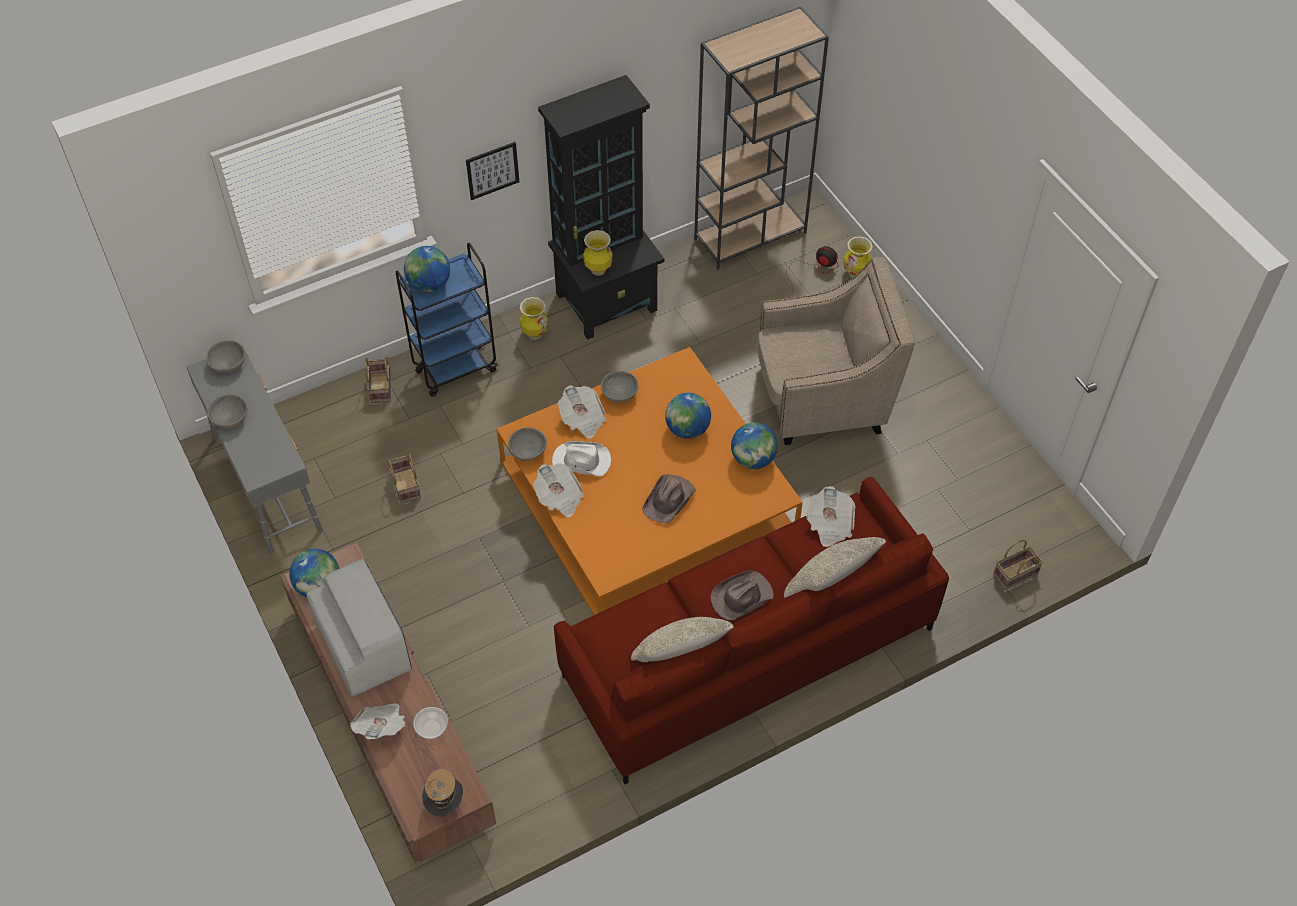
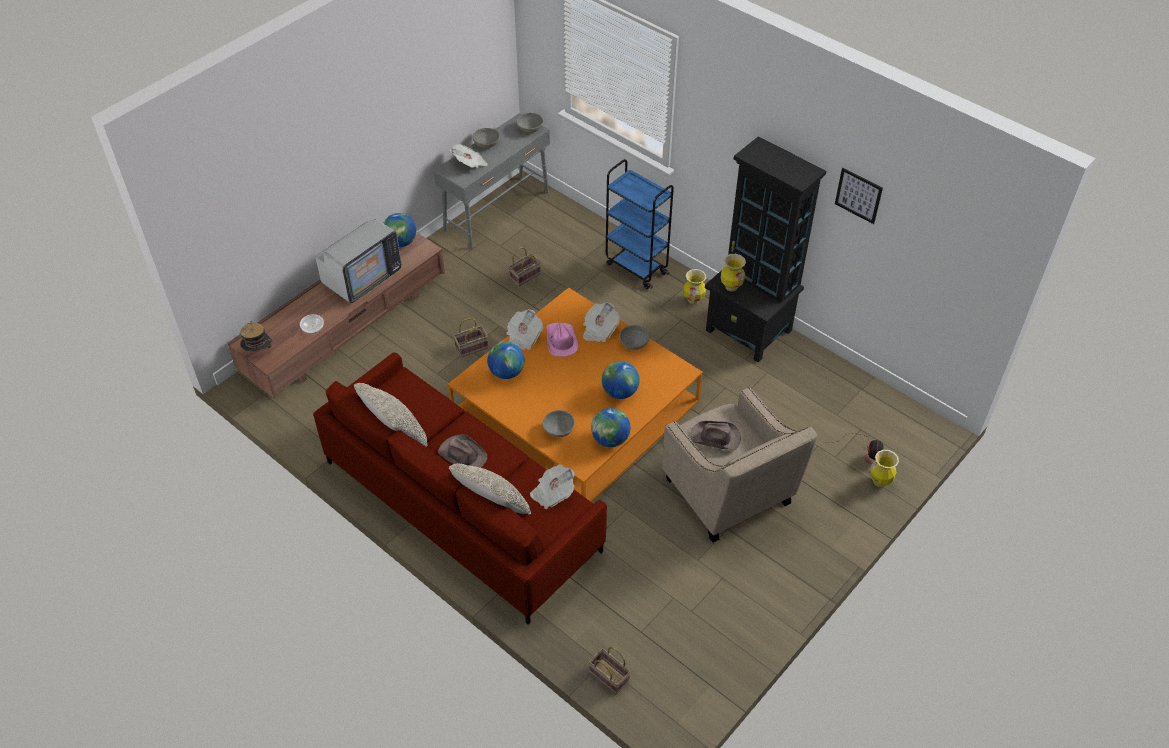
camera: 70 degrees right, 5 degrees down
(381, 388) = (600, 238): basket -> basket (471, 348)
(382, 727) = (306, 305): newspaper -> newspaper (469, 164)
(429, 284) = (633, 185): globe -> globe (506, 372)
(492, 170) = (720, 158): picture -> picture (858, 195)
(527, 451) = (556, 309): grey bowl -> grey bowl (558, 430)
(582, 461) = (561, 340): white hat -> pink hat
(669, 500) = (548, 399): brown hat -> brown hat (716, 438)
(750, 235) = (875, 399): bookcase -> none

